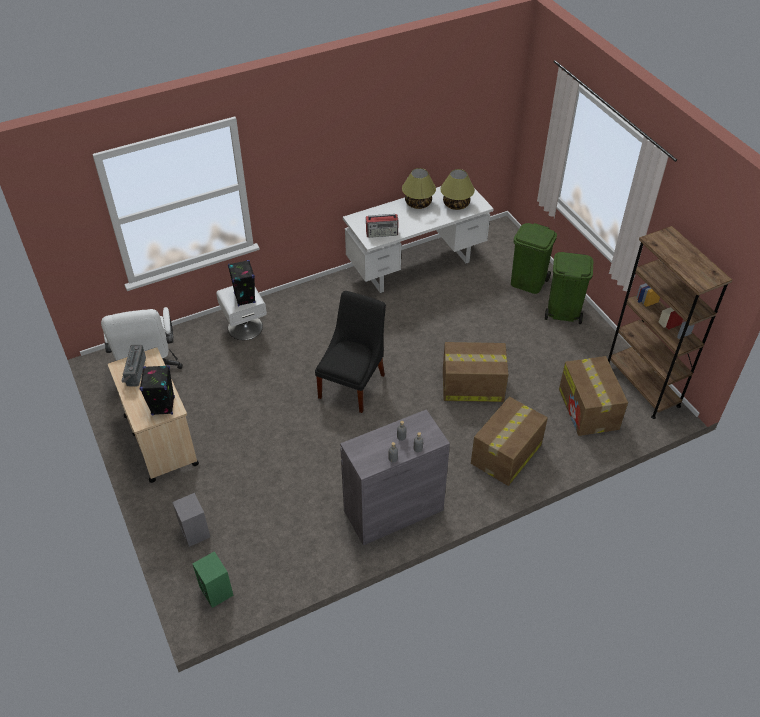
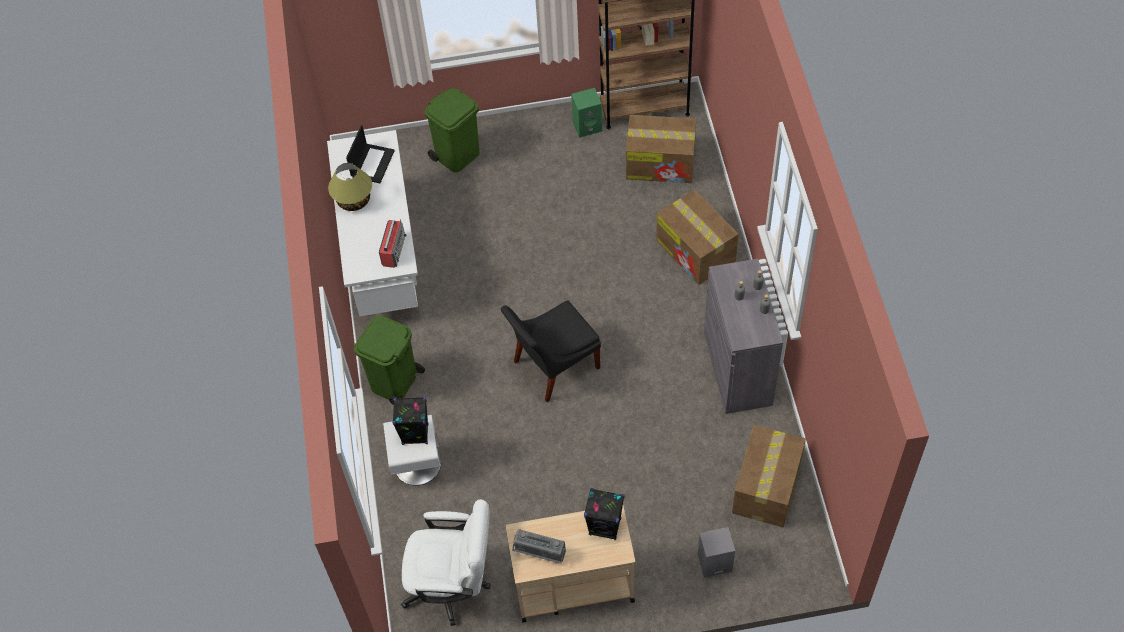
camera: 70 degrees left, 10 degrees up
(217, 591) = (794, 550): green speaker -> green speaker (588, 126)
(353, 384) = (553, 366): black chair -> black chair turned 75 degrees counterclockwise
(456, 204) = (372, 163): table lamp -> laptop
(471, 385) = (594, 254): cardboard box -> cardboard box (766, 488)
(563, 312) = (516, 138): green trash can -> green trash can (394, 383)

